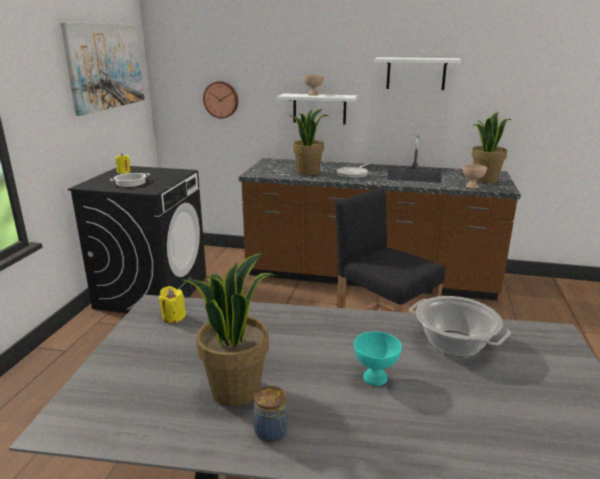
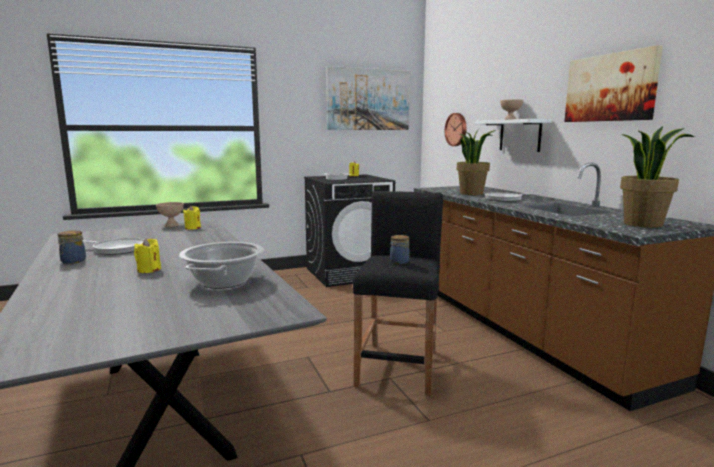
camera: 55 degrees right, 10 degrees down
(236, 389) = (116, 249): potted plant -> frying pan
(374, 378) = (149, 270): turquoise bowl -> yellow candle
(400, 261) = (400, 262): none -> jar
(416, 73) = (610, 88): white shelf -> picture
(472, 187) = (594, 223): beige bowl -> beige bowl (171, 225)

